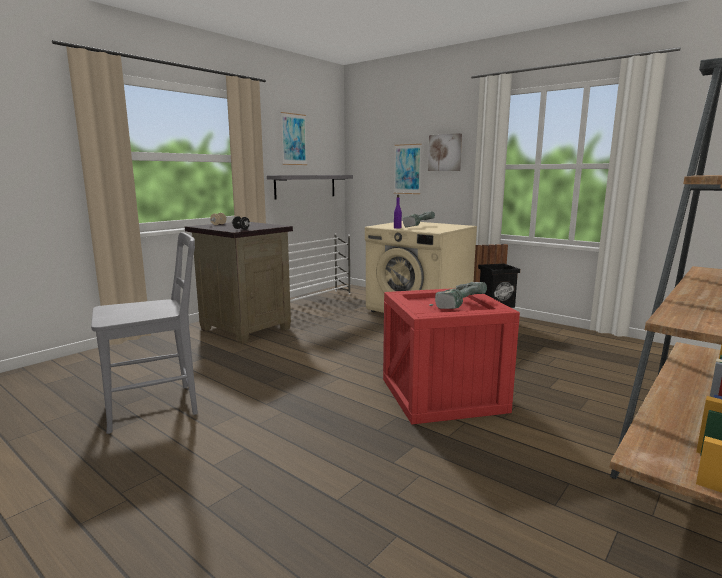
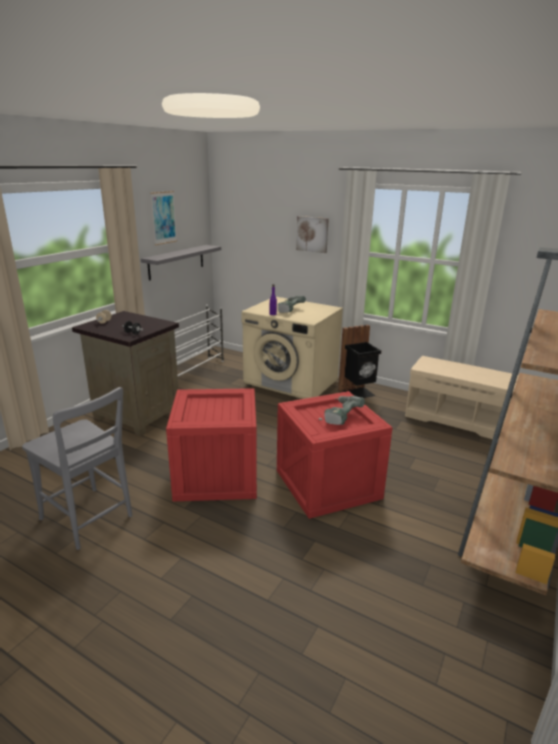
camera: 10 degrees left, 10 degrees up
(157, 406) = (89, 519): grey chair -> grey chair turned 75 degrees clockwise
(311, 378) = (215, 474): none -> crate
(407, 169) = (275, 245): picture -> none
(616, 348) = (457, 419): none -> beige bench

